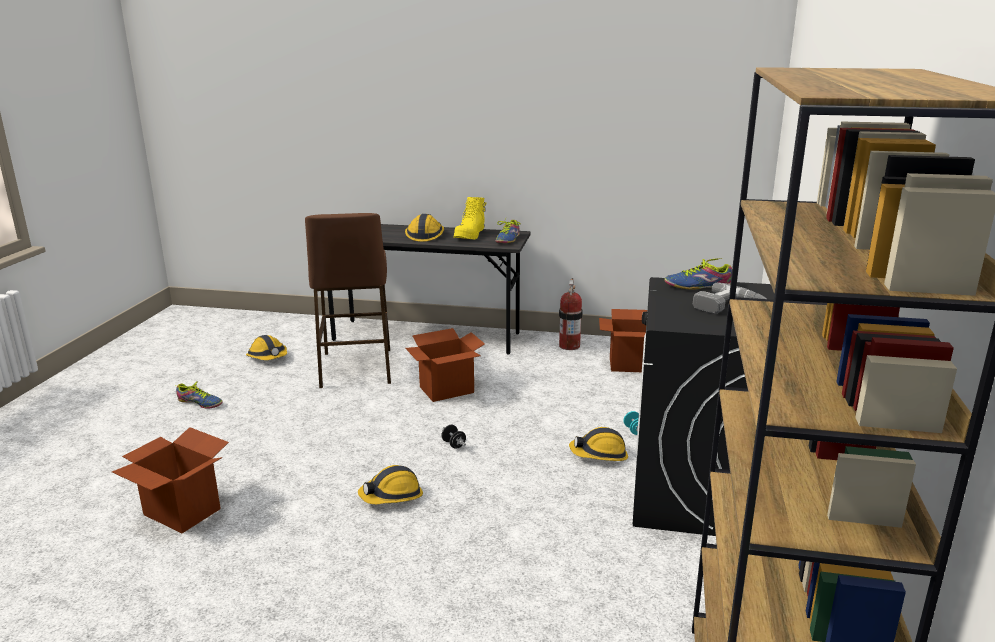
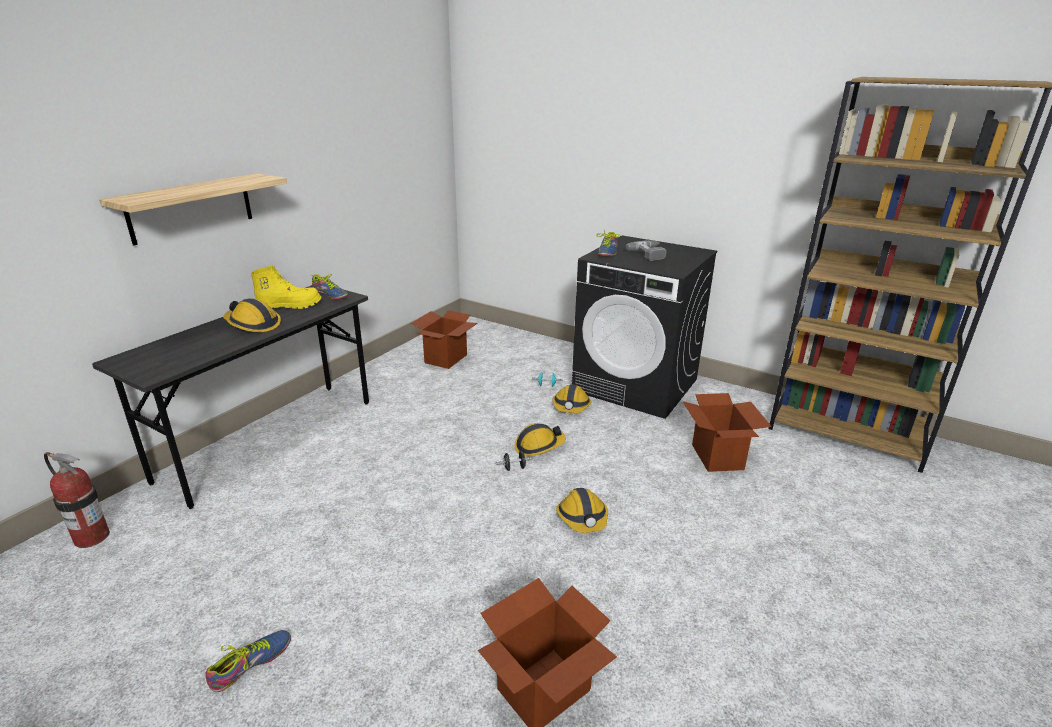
camera: 70 degrees left, 5 degrees up
(268, 357) = (171, 575): hard hat -> hard hat (539, 446)
(356, 368) = (296, 501): brown stool -> none
(428, 137) = (191, 208): none -> shelf
(446, 390) = (408, 451): cardboard box -> cardboard box (717, 457)
(470, 235) = (290, 306): yellow boot -> yellow boot turned 60 degrees counterclockwise
(569, 345) = (384, 373): fire extinguisher -> fire extinguisher (91, 537)

